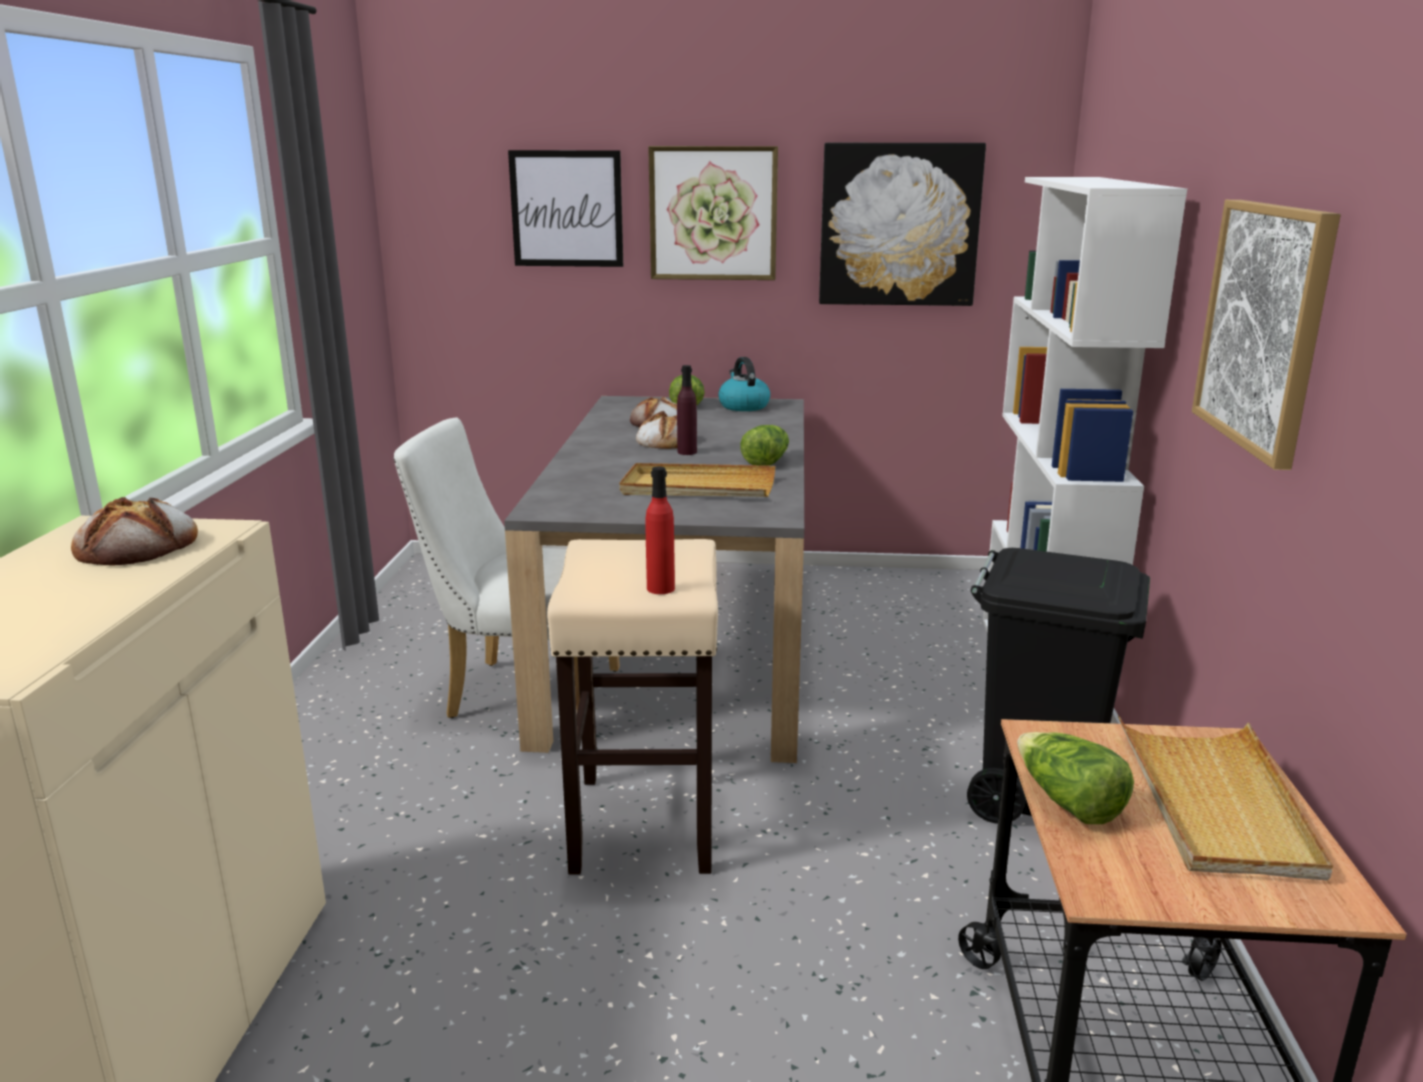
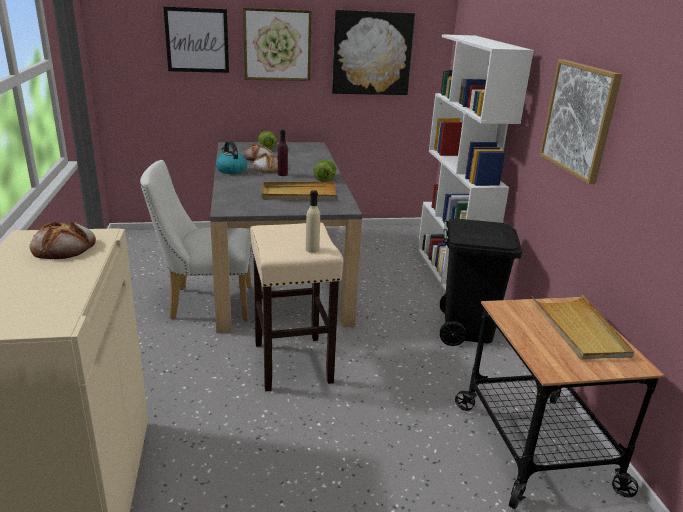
camera: 15 degrees left, 5 degrees up
(660, 588) = (312, 249): red bottle -> beige bottle
(743, 406) = (296, 147): kettle -> kettle (231, 170)
(1067, 802) = (523, 335): lettuce -> none

